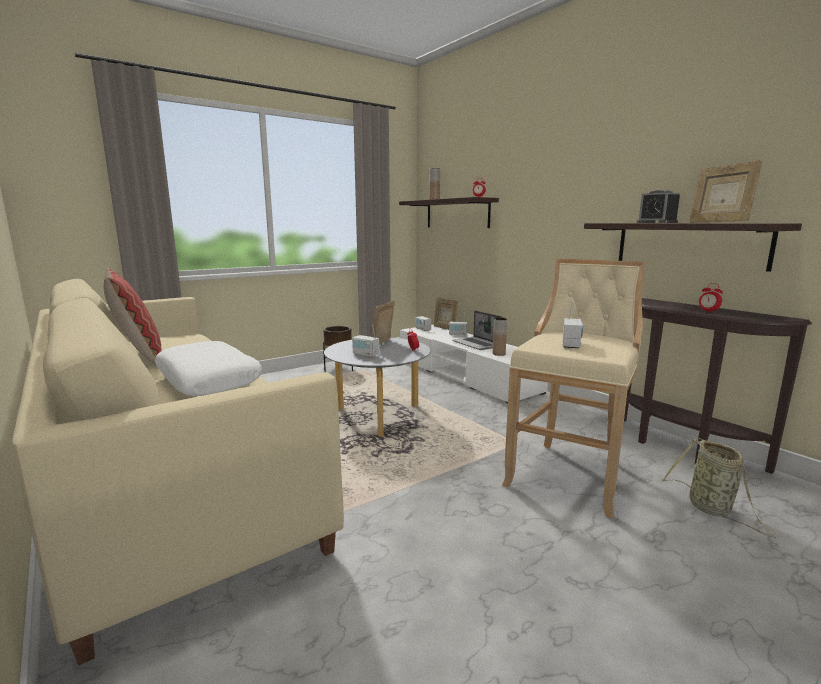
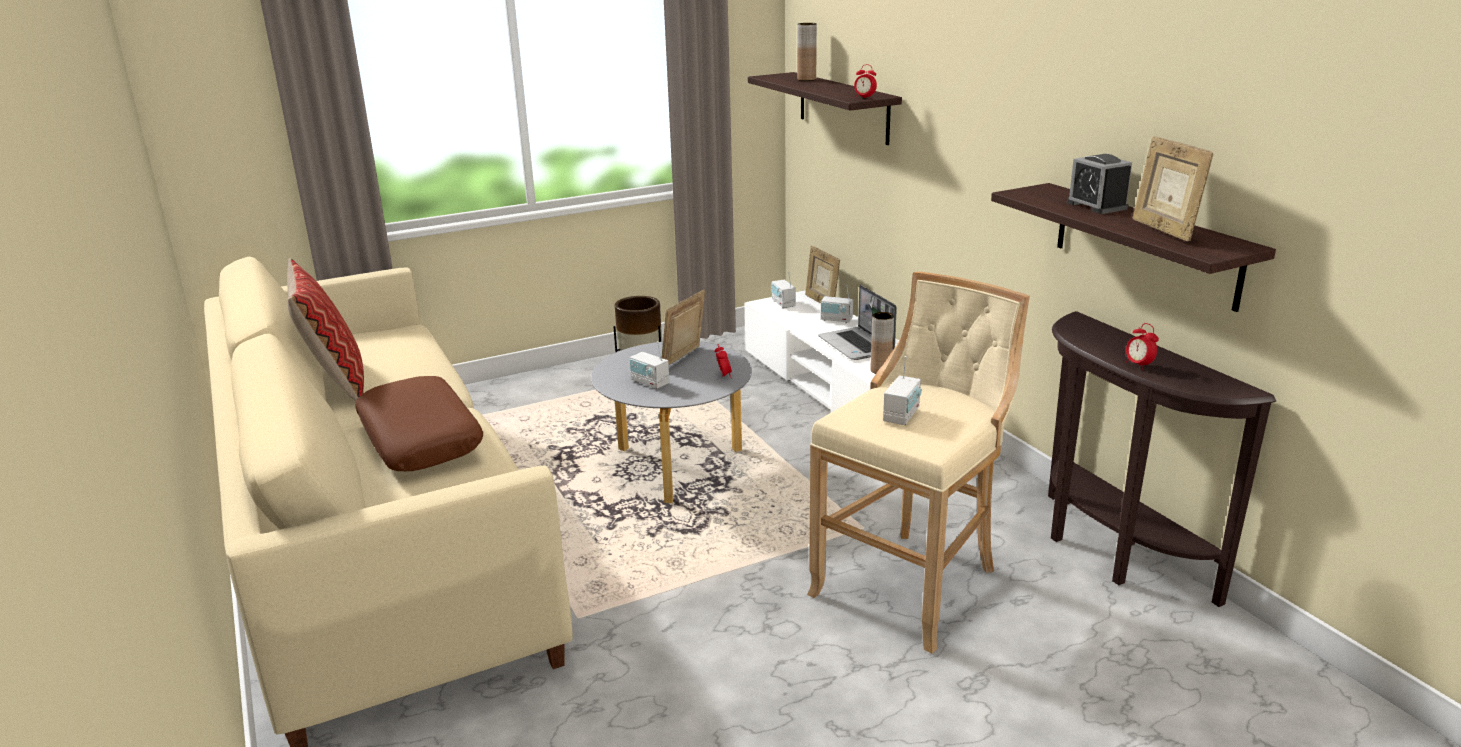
camera: 10 degrees right, 10 degrees up
(209, 380) = (421, 439): white pillow -> brown pillow
(712, 509) = (1081, 653): basket -> none

